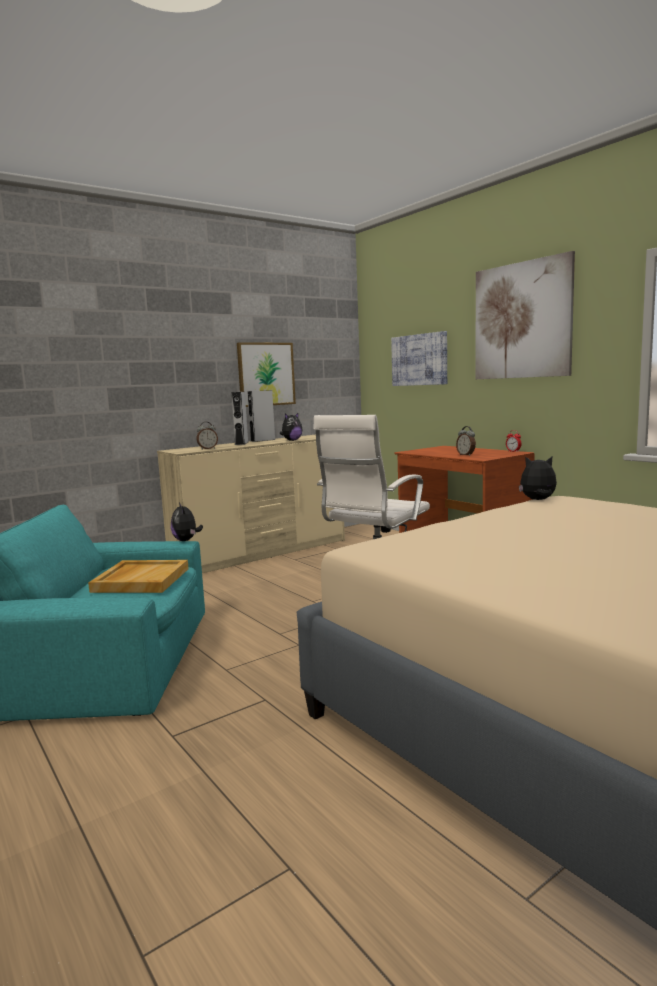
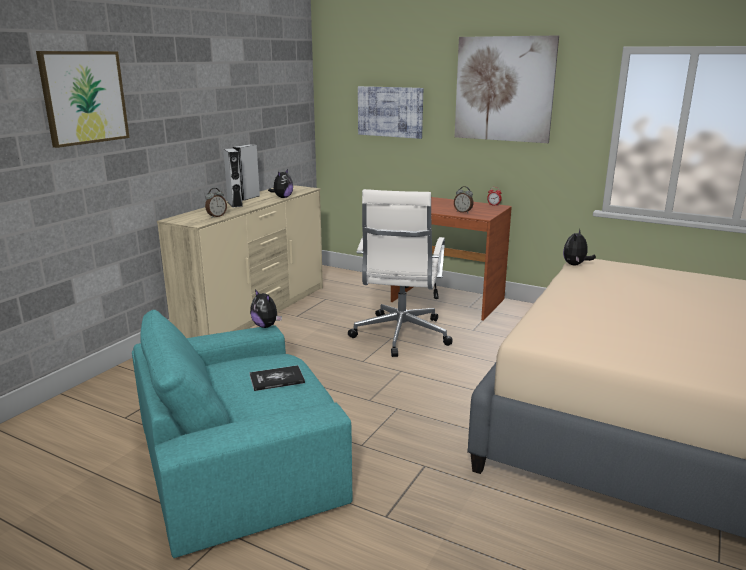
camera: 25 degrees left, 10 degrees up
(141, 580) = (277, 379): beige tray -> book
(266, 374) = (243, 125): picture -> picture (84, 97)
(538, 500) = (575, 265): plush toy -> plush toy turned 45 degrees counterclockwise

